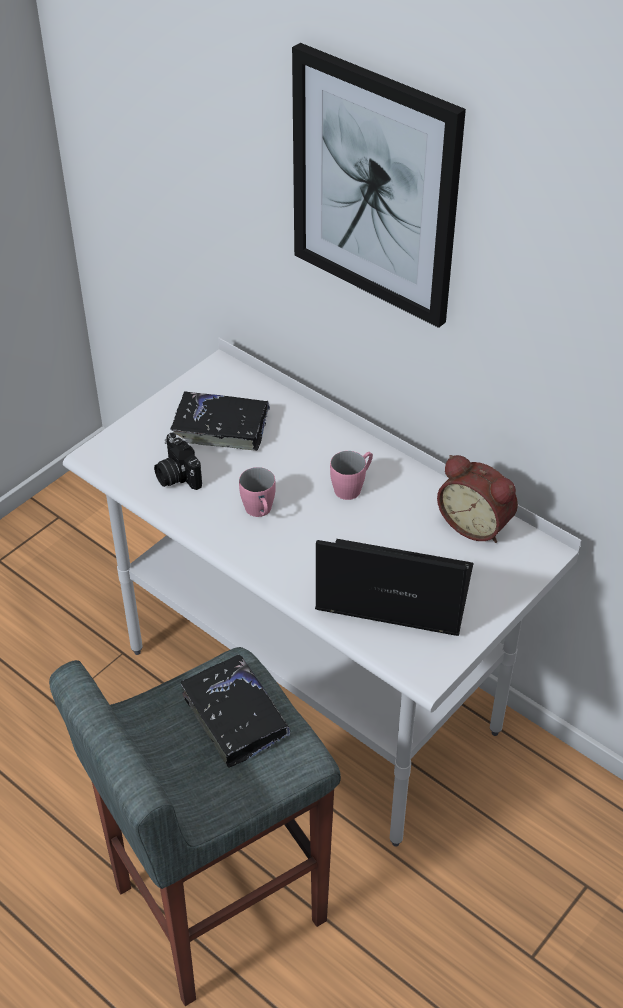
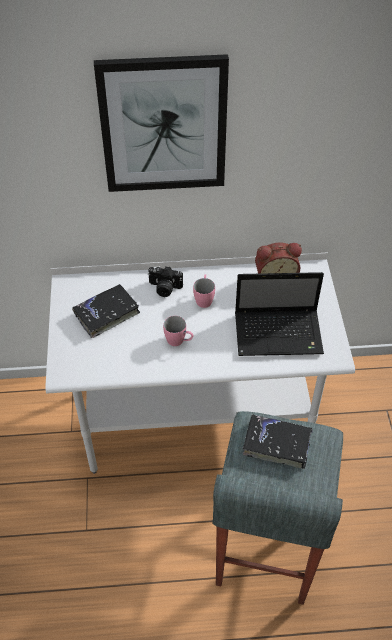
camera: 45 degrees left, 5 degrees up
(176, 476) = (116, 354): camera -> camera (164, 288)
(391, 591) = (280, 333): laptop -> laptop turned 150 degrees counterclockwise

